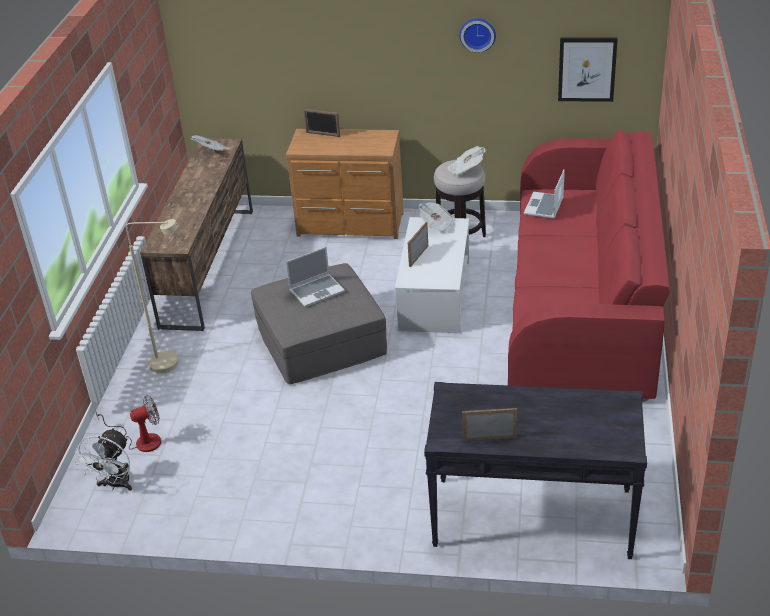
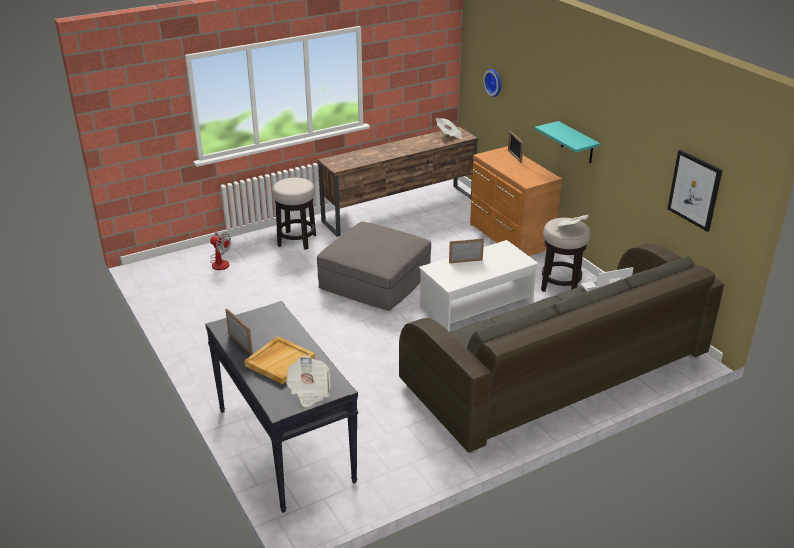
camera: 50 degrees right, 5 degrees down
(115, 485) = (177, 271): white fan -> none
(172, 363) = (297, 240): beige floor lamp -> stool
(317, 291) = (380, 241): laptop -> none
(408, 84) = (577, 143): none -> turquoise shelf
(438, 226) = (510, 255): newspaper -> newspaper (309, 391)
(477, 34) = (626, 119): wall clock -> wall clock (494, 82)
(548, 422) = (280, 361): none -> beige tray
(582, 299) = (557, 371): red sofa -> grey sofa

